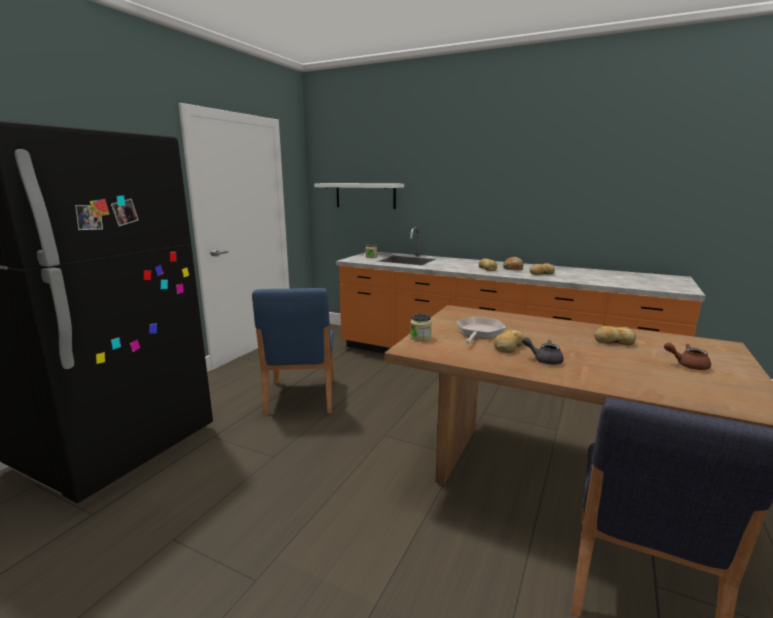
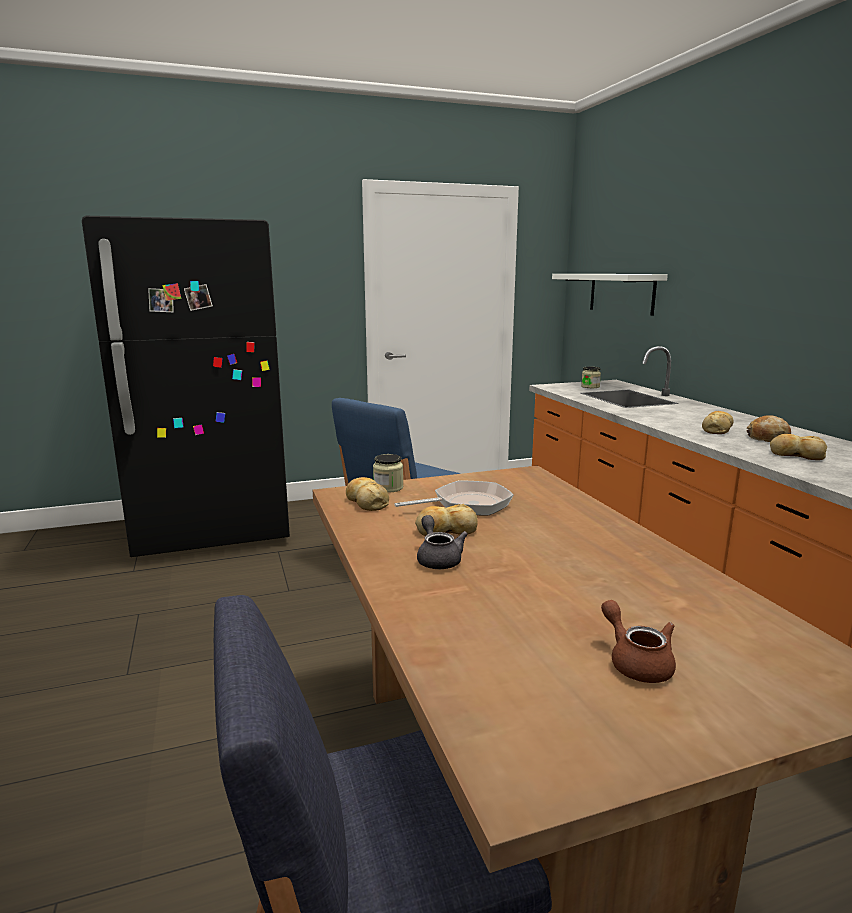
camera: 45 degrees right, 0 degrees up
(613, 341) = (625, 582): bread -> bread (367, 502)

